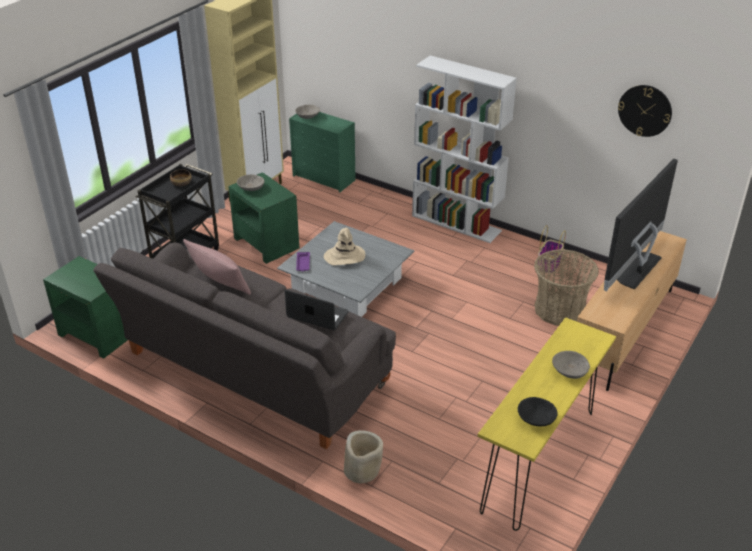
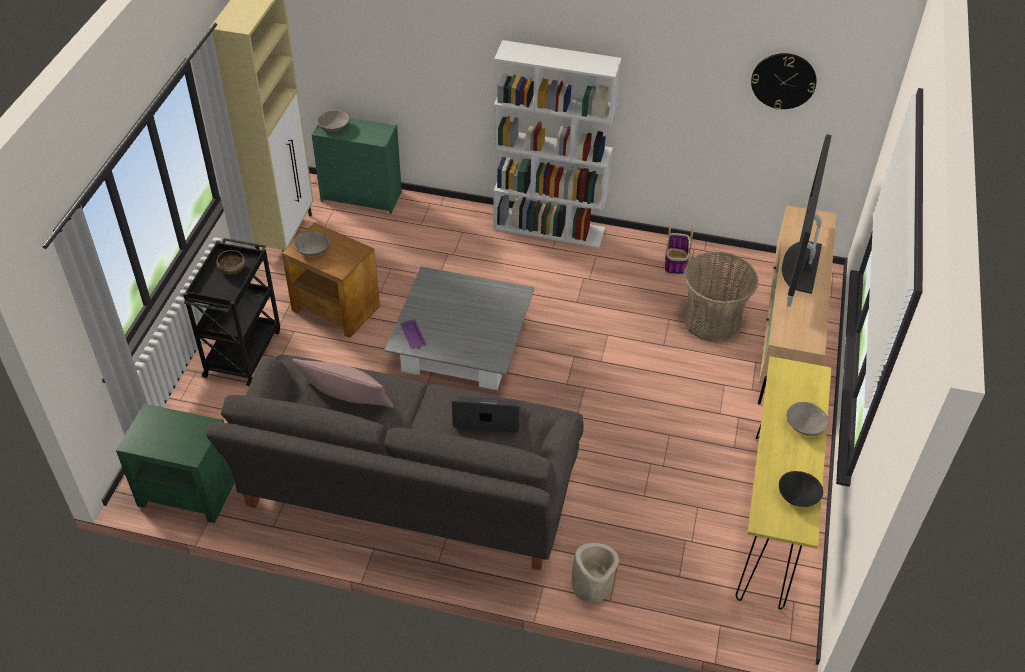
camera: 20 degrees left, 10 degrees up
(266, 243) = (335, 307): green side table -> brown side table
(344, 256) = (458, 315): beige hat -> none

